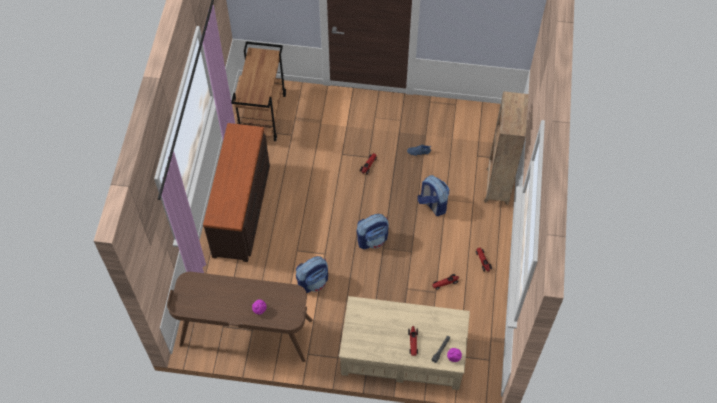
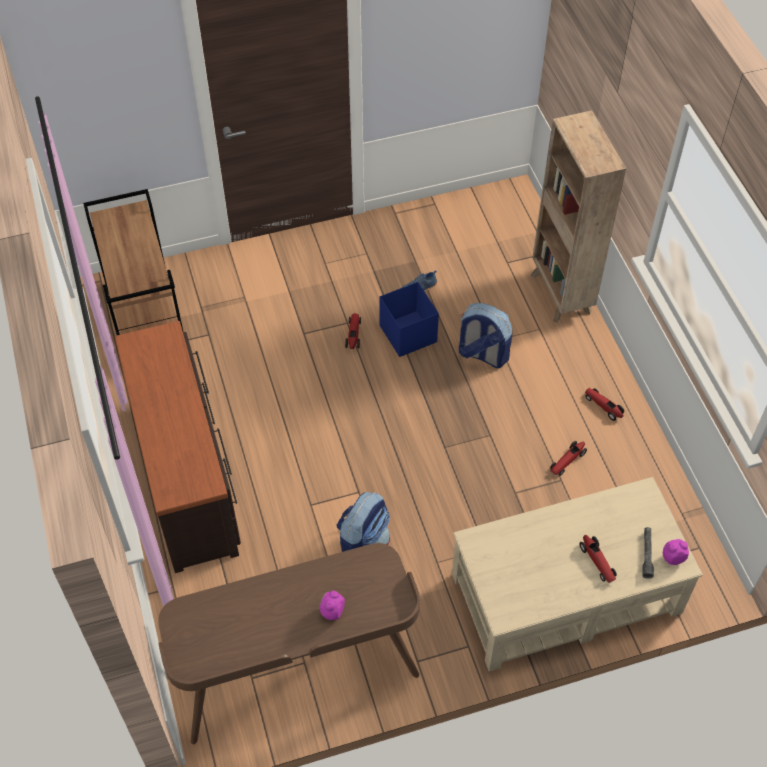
camera: 25 degrees left, 5 degrees down
(372, 239) = (421, 440): backpack -> none
(398, 176) = (408, 333): none -> blue storage box

